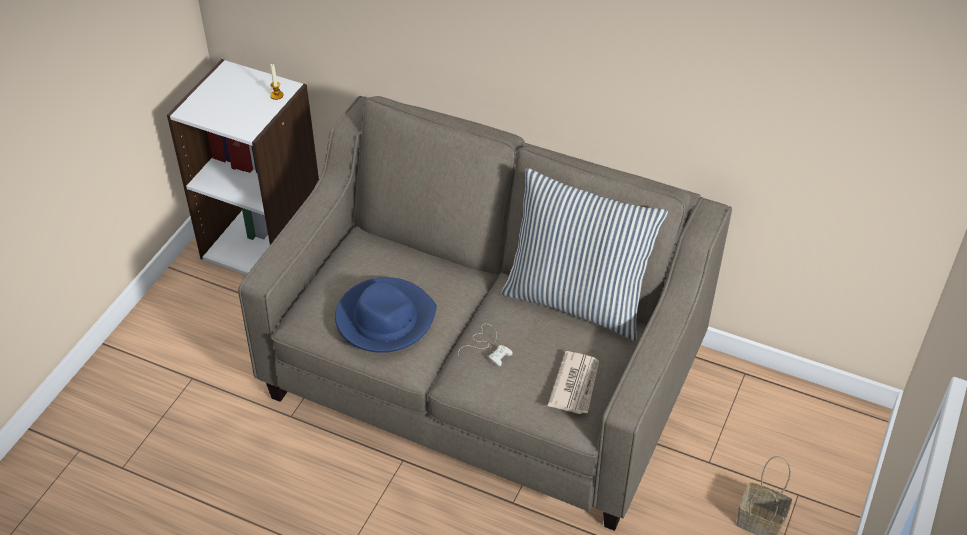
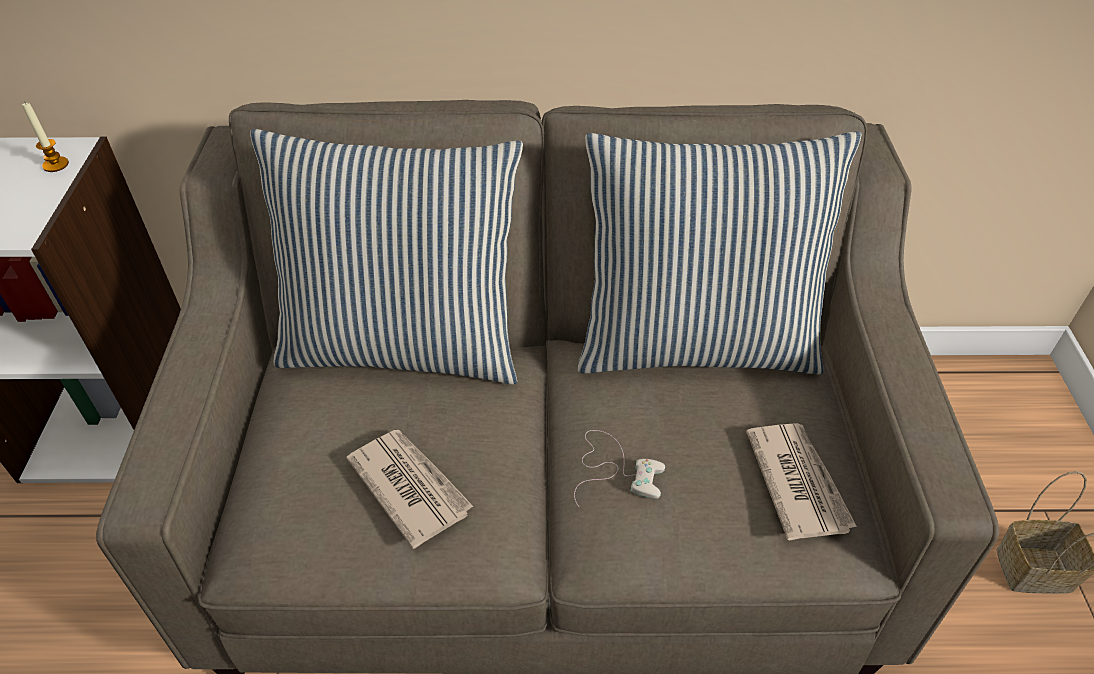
camera: 25 degrees left, 0 degrees up
(384, 318) = (409, 486): blue hat -> newspaper
(419, 248) = (404, 345): none -> pillow

